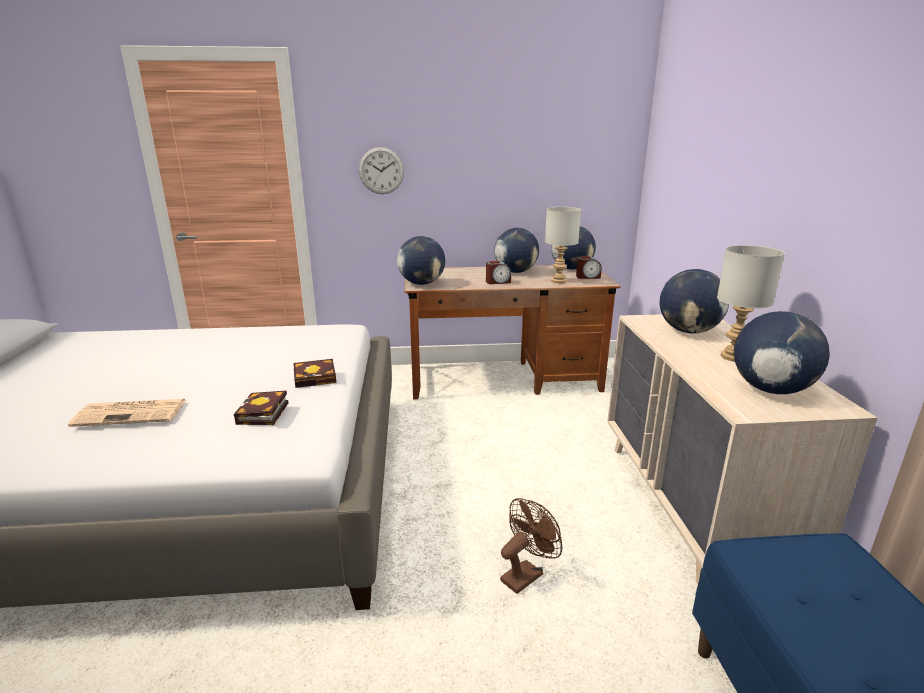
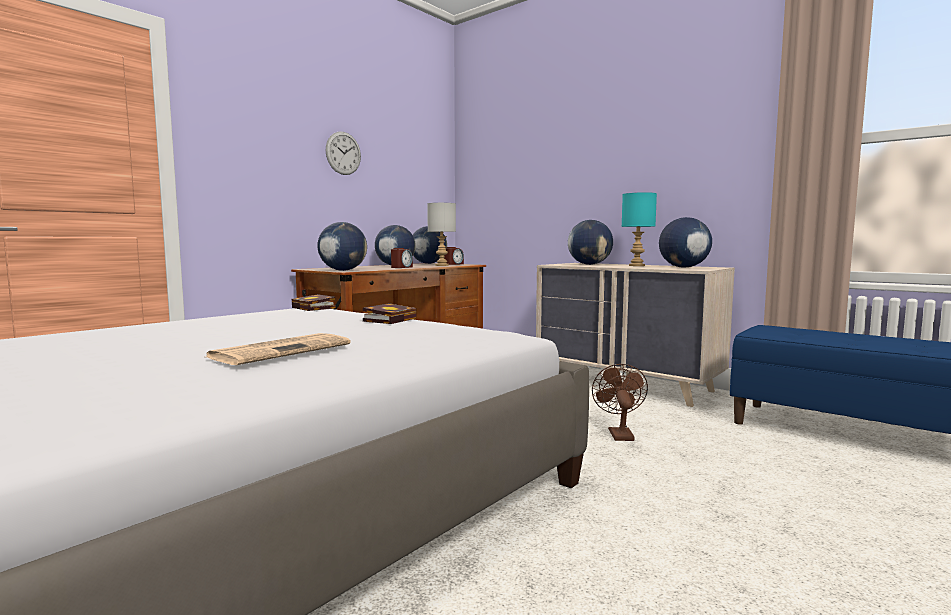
camera: 45 degrees left, 15 degrees down
(263, 414) = (423, 329): book -> book (315, 308)
(381, 170) = (263, 166): wall clock -> wall clock (343, 153)
(732, 356) = (636, 265): grey table lamp -> turquoise table lamp

